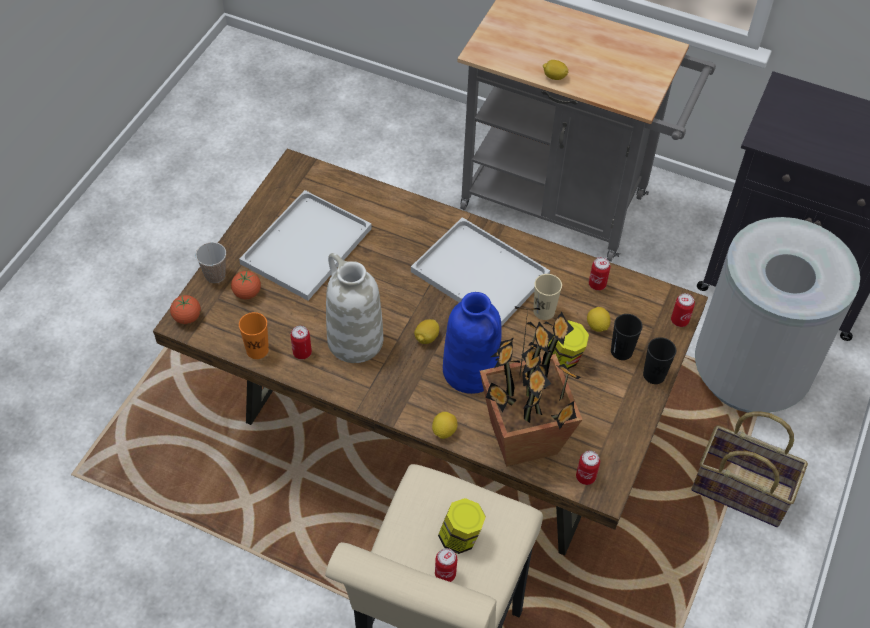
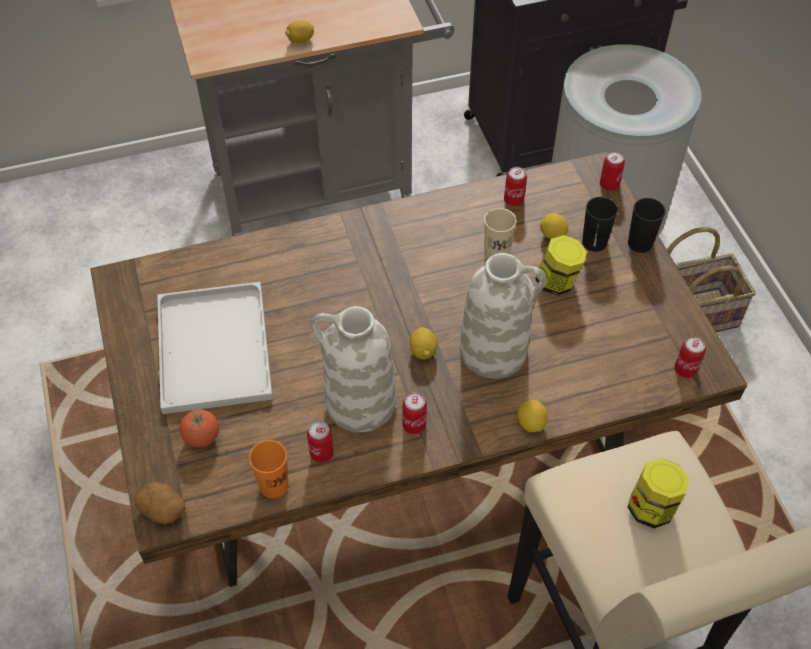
camera: 40 degrees left, 0 degrees up
(187, 317) = (163, 509): tomato -> potato
(215, 275) = (148, 444): cup -> none
(445, 574) = (676, 552): can -> can (414, 425)
(472, 371) = (494, 351): blue vase -> white vase
(482, 274) = (409, 258): white tray -> none
(522, 438) = (601, 377): potted plant -> none

